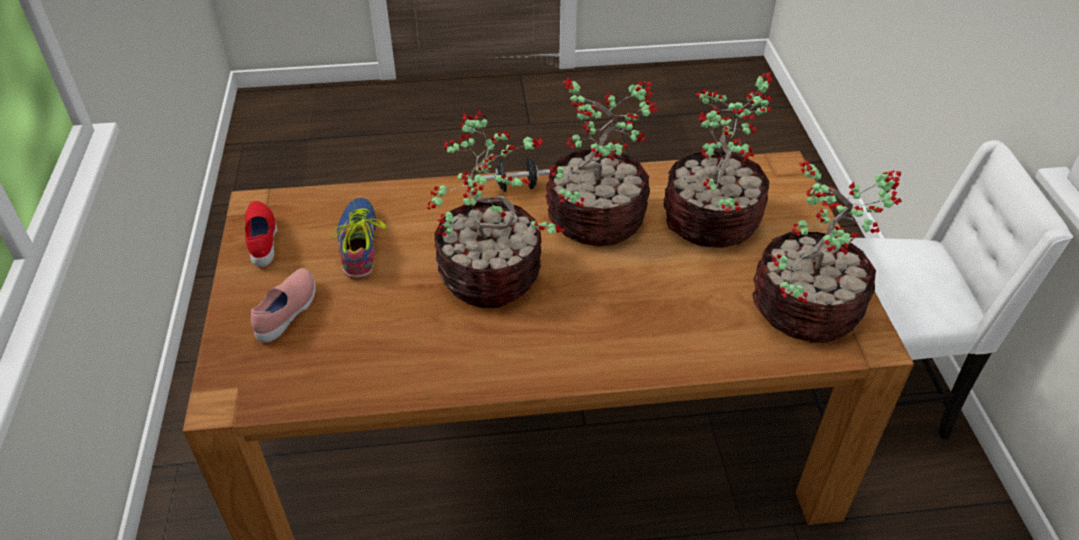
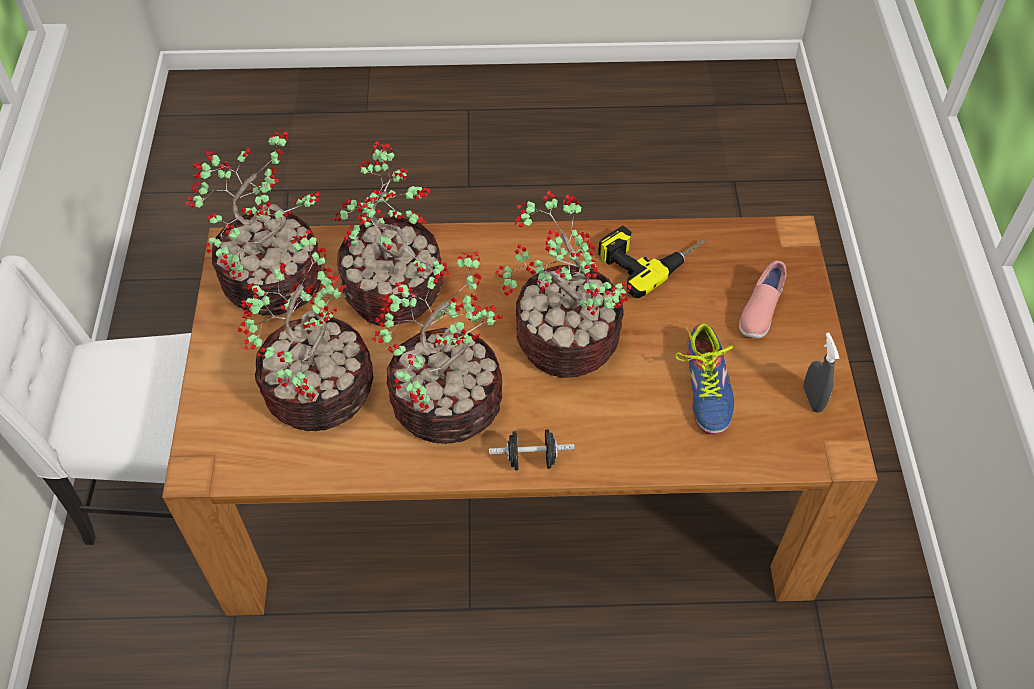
camera: 175 degrees left, 10 degrees up
(263, 240) = (812, 399): red shoe -> grey spray bottle
(398, 364) = (649, 256): none -> power drill
(672, 307) = (396, 292): none -> potted plant

